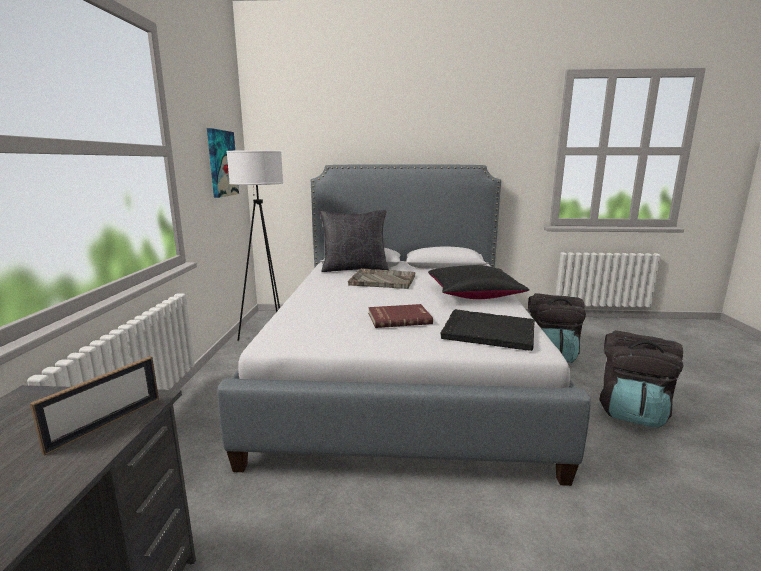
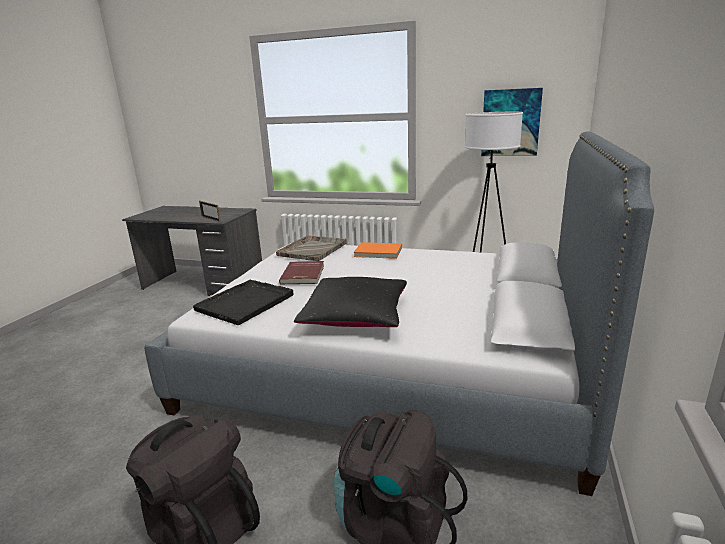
camera: 105 degrees right, 5 degrees up
(318, 297) = (378, 252): none -> orange book
(354, 269) = (493, 267): black pillow -> none
(382, 280) = (432, 276): grey tray -> grey tray (313, 249)

